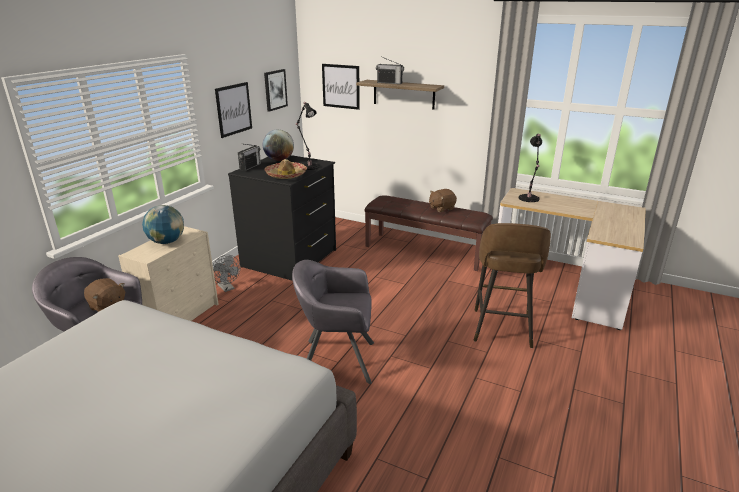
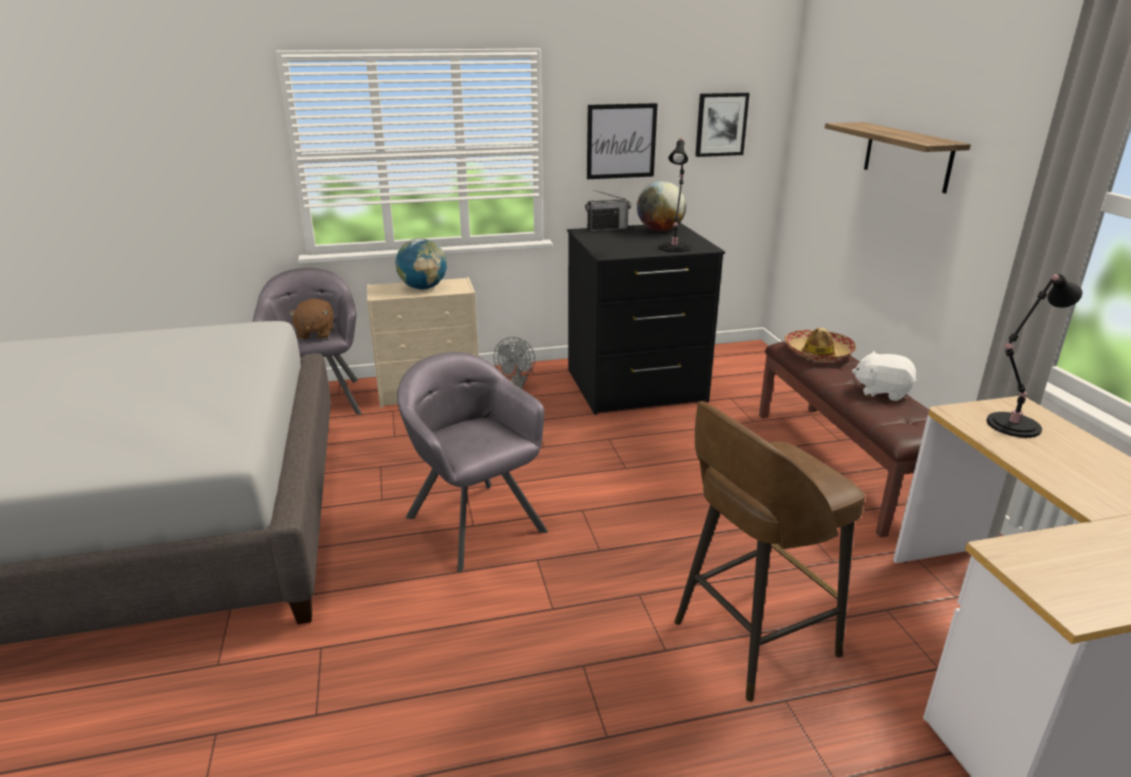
camera: 50 degrees right, 0 degrees up
(286, 175) = (619, 248): hat -> hat (817, 353)
(341, 86) = (830, 132): picture -> none
(389, 83) = (877, 129): radio -> none
(441, 208) = (882, 392): brown plush toy -> white plush toy

